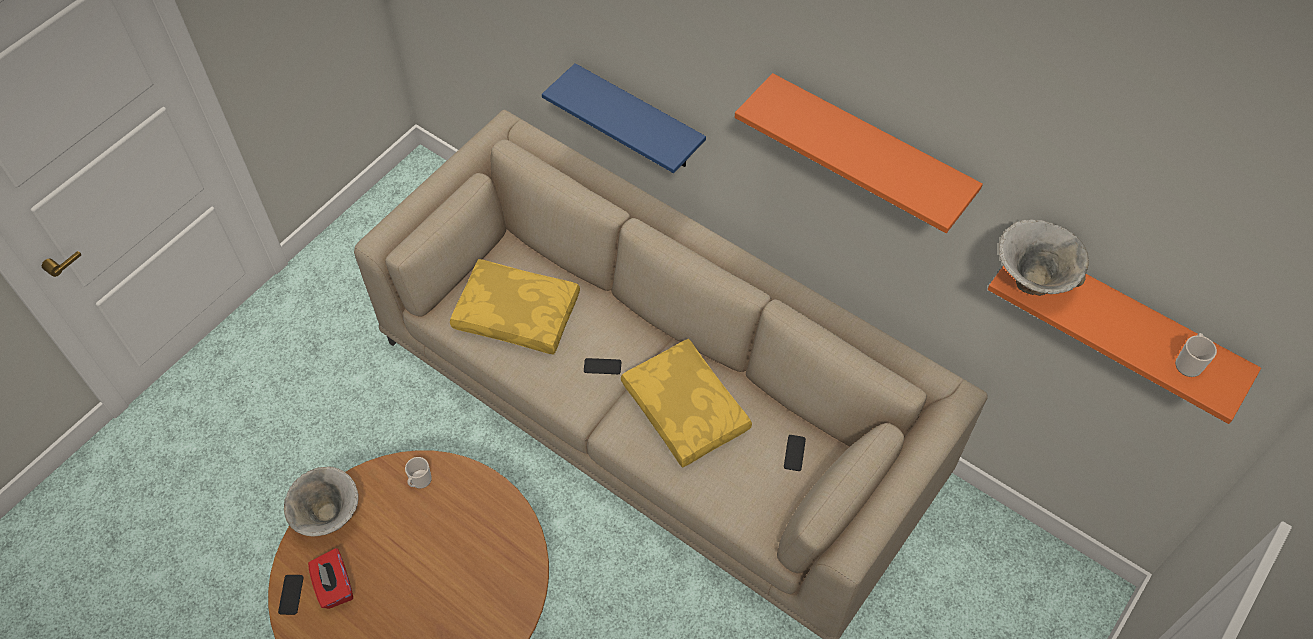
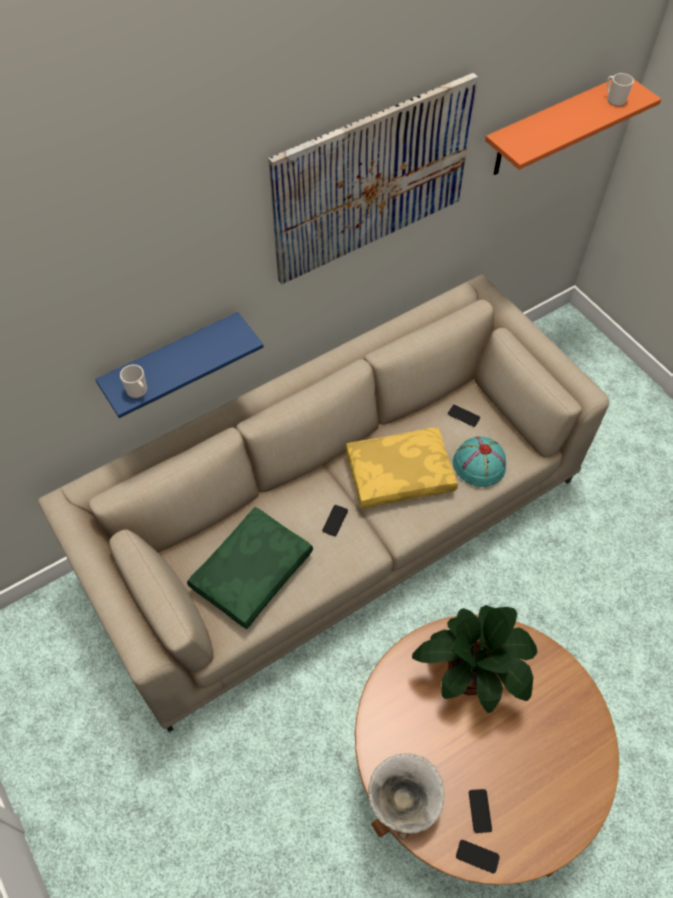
camera: 70 degrees left, 0 degrees up
(334, 586) = (480, 811): red tissue box -> phone
(419, 481) = (394, 704): mug -> mug (138, 391)
(474, 546) = (473, 673): none -> potted plant
(518, 313) = (251, 570): yellow pillow -> green pillow
(732, 486) = (478, 464): none -> turquoise hat
(869, 150) = (372, 180): orange shelf -> picture
(1032, 280) = (524, 142): bowl -> none

